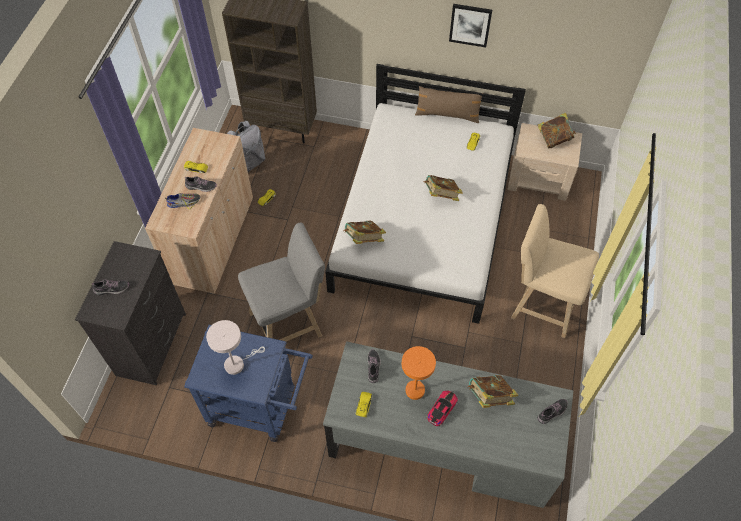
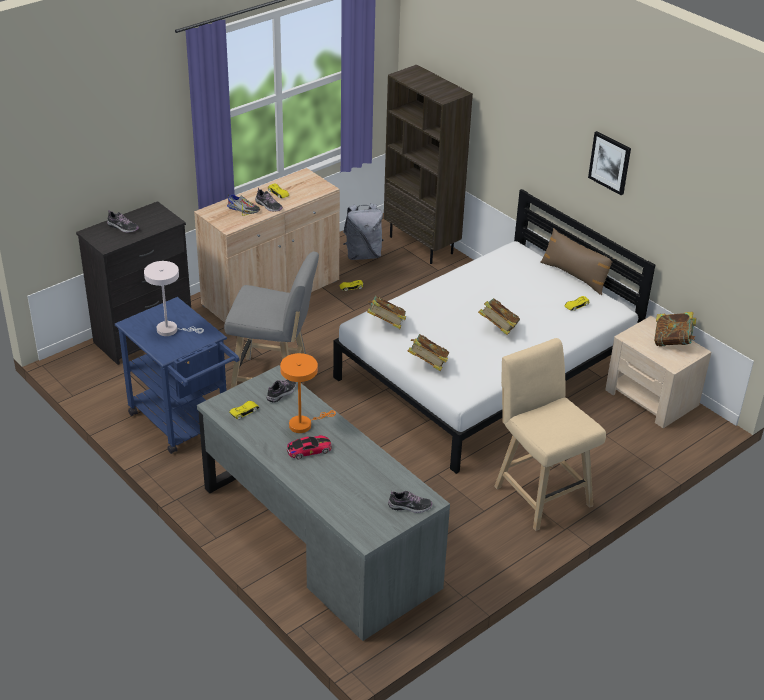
camera: 35 degrees right, 20 degrees down
(489, 397) = (362, 465): book -> book (427, 365)

